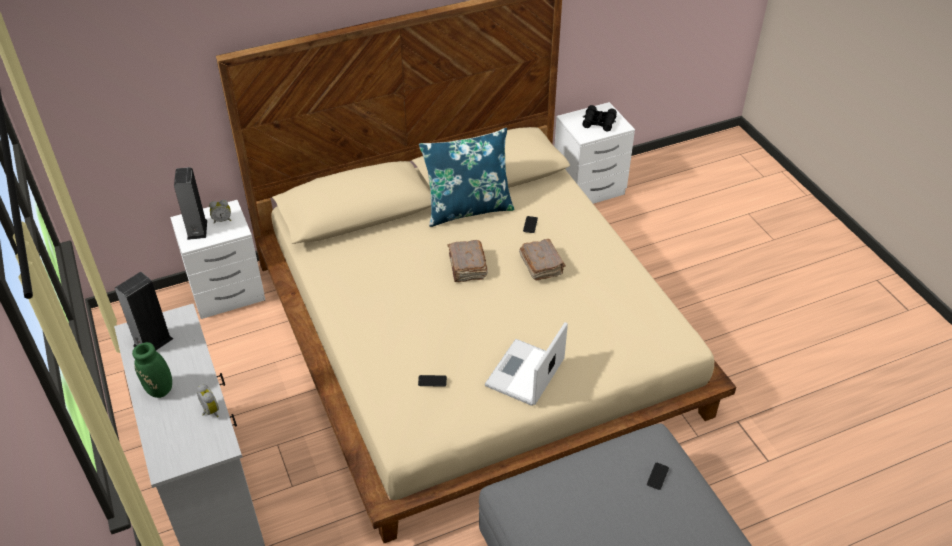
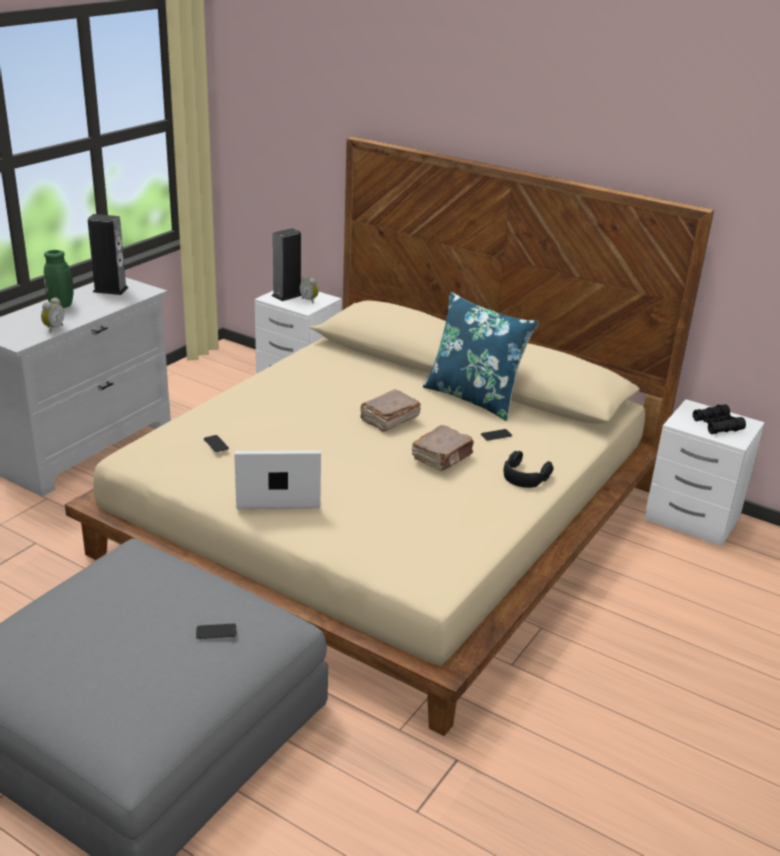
camera: 55 degrees right, 15 degrees down
(590, 238) = (524, 476): none -> black headphones

